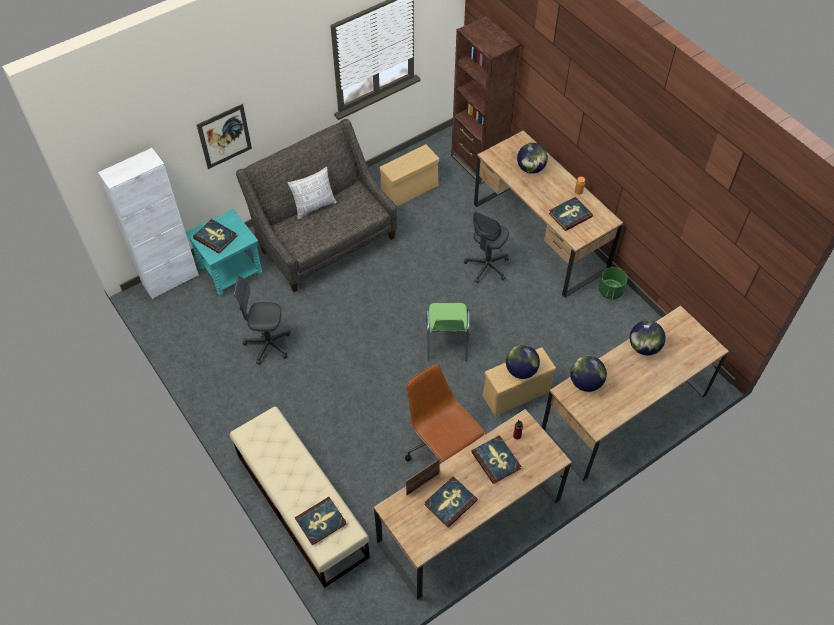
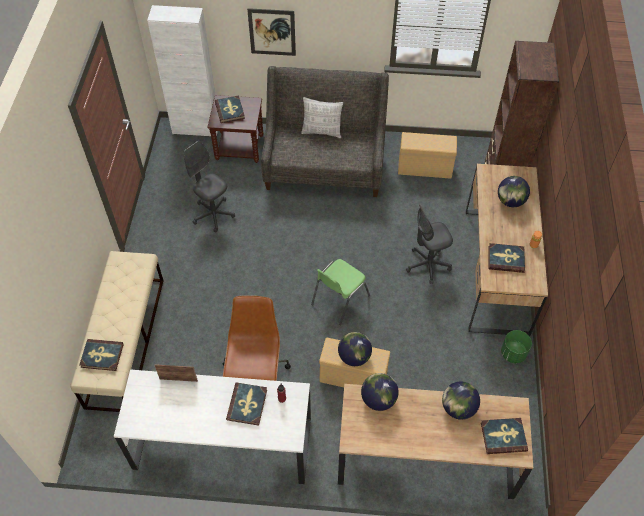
camera: 40 degrees right, 0 degrees up
(231, 271) = (239, 147): turquoise side table -> brown side table
(450, 502) = (183, 409): book -> book (503, 436)
(469, 521) = (223, 444): brown desk -> white desk

